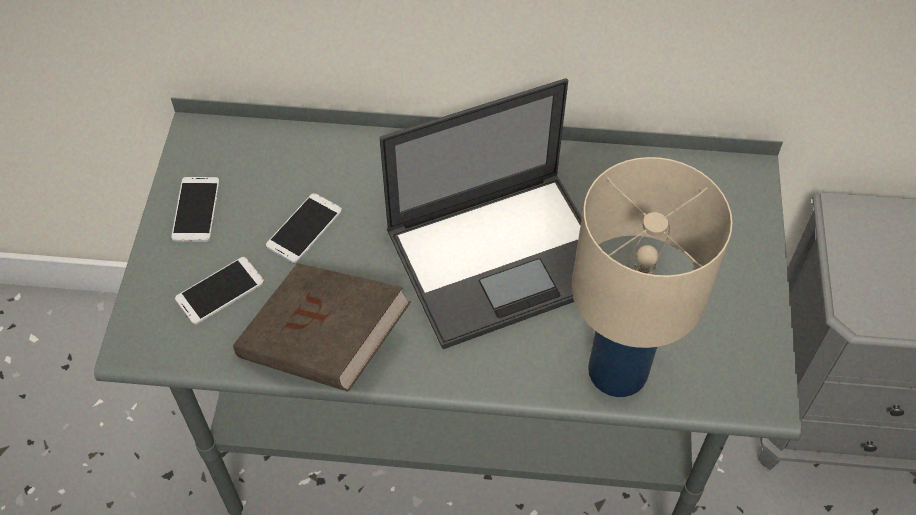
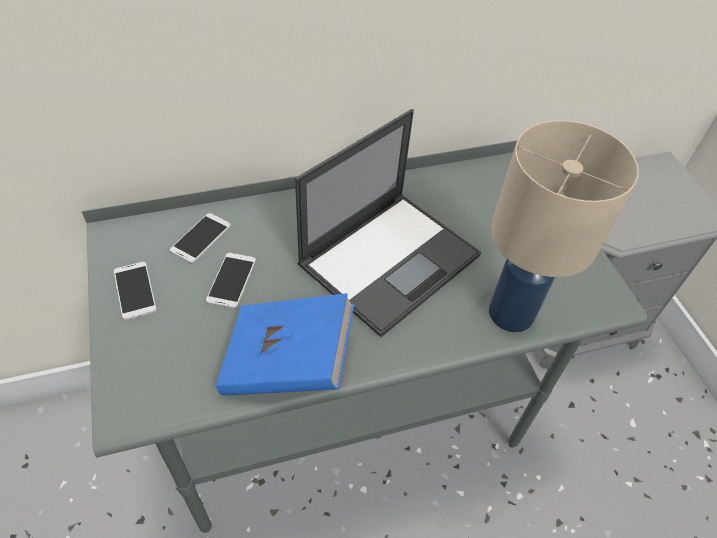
camera: 25 degrees left, 5 degrees down
(220, 291) = (182, 347): phone -> phone (201, 238)
(324, 345) = (287, 363): brown book -> blue book

